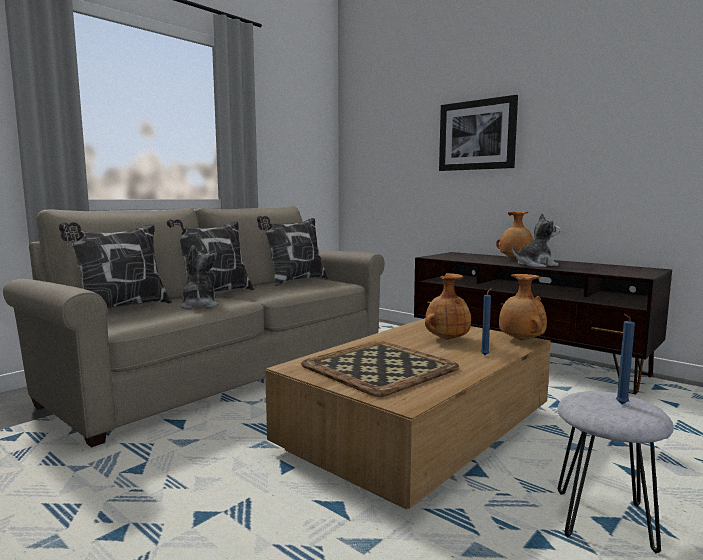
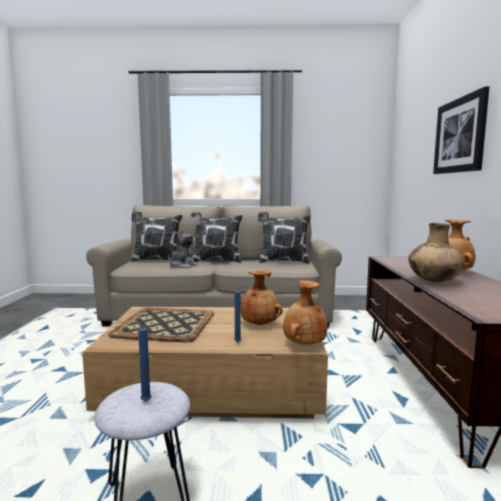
camera: 50 degrees right, 0 degrees up
(535, 265) = (433, 281): plush toy -> brown vase

